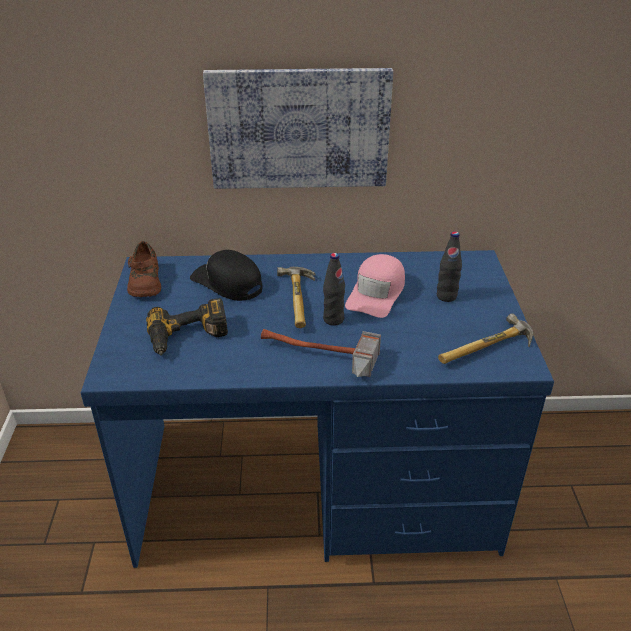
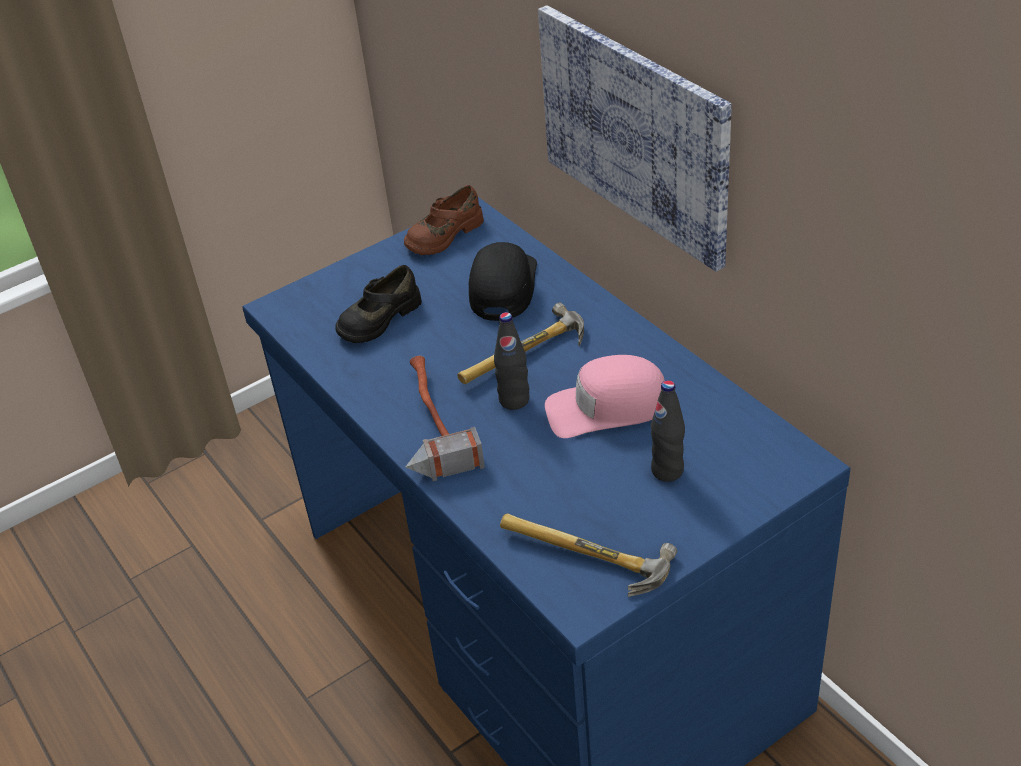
camera: 60 degrees right, 5 degrees up
(188, 338) = (378, 318): power drill -> black shoe

